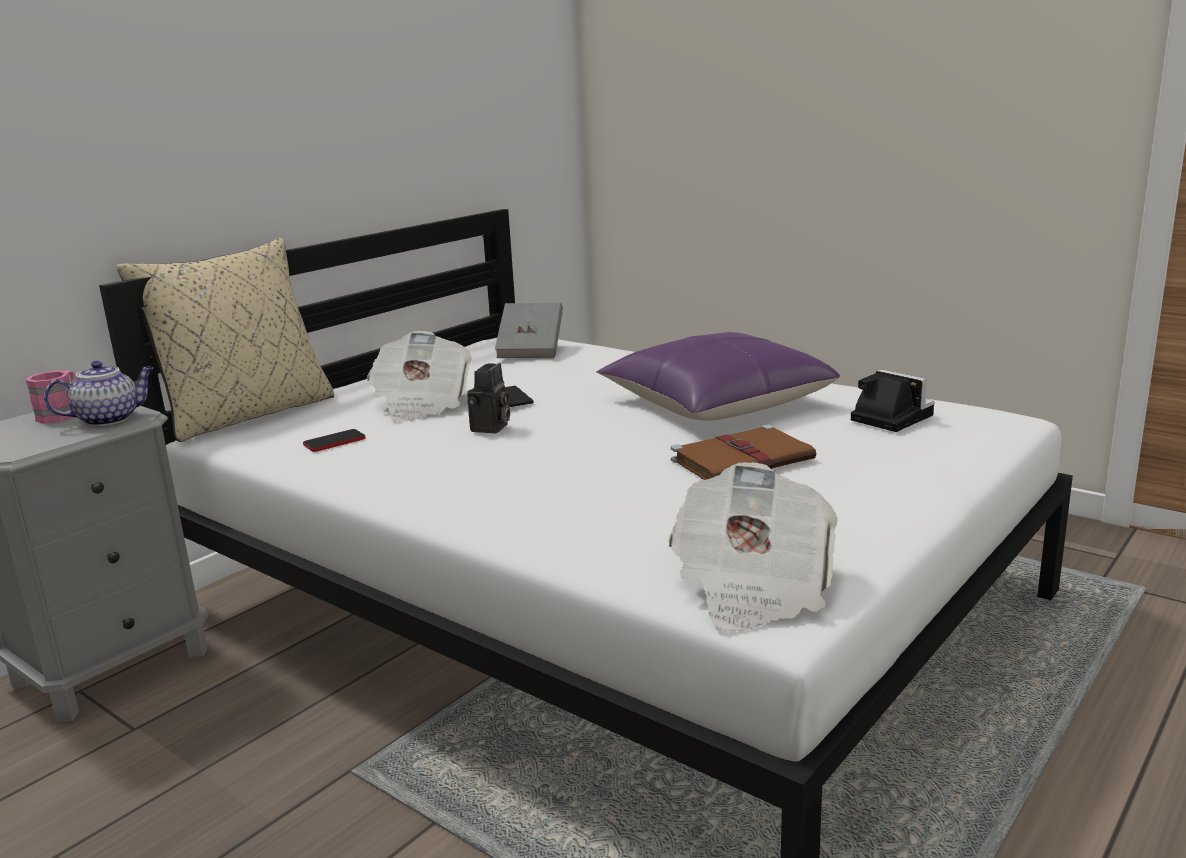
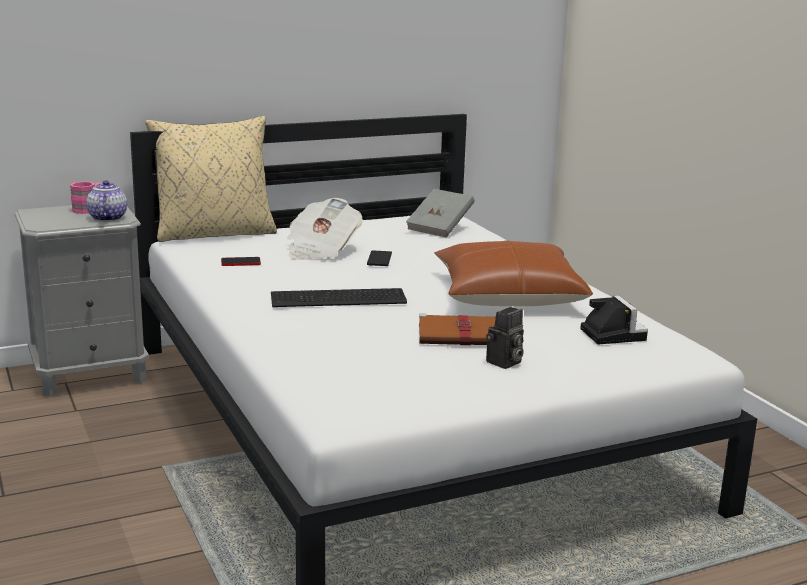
camera: 25 degrees right, 0 degrees up
(109, 419) = (107, 218): teapot -> teapot turned 90 degrees counterclockwise
(491, 428) = (340, 276): camera -> camera (504, 363)
(534, 455) = (340, 299): none -> keyboard
(715, 403) = (508, 295): purple pillow -> brown pillow
(751, 587) = (350, 403): newspaper -> none

